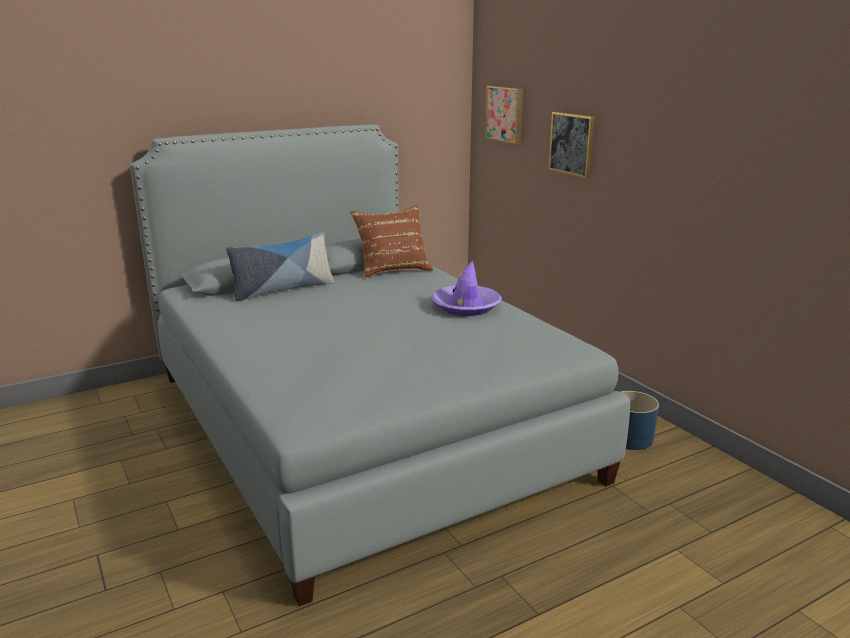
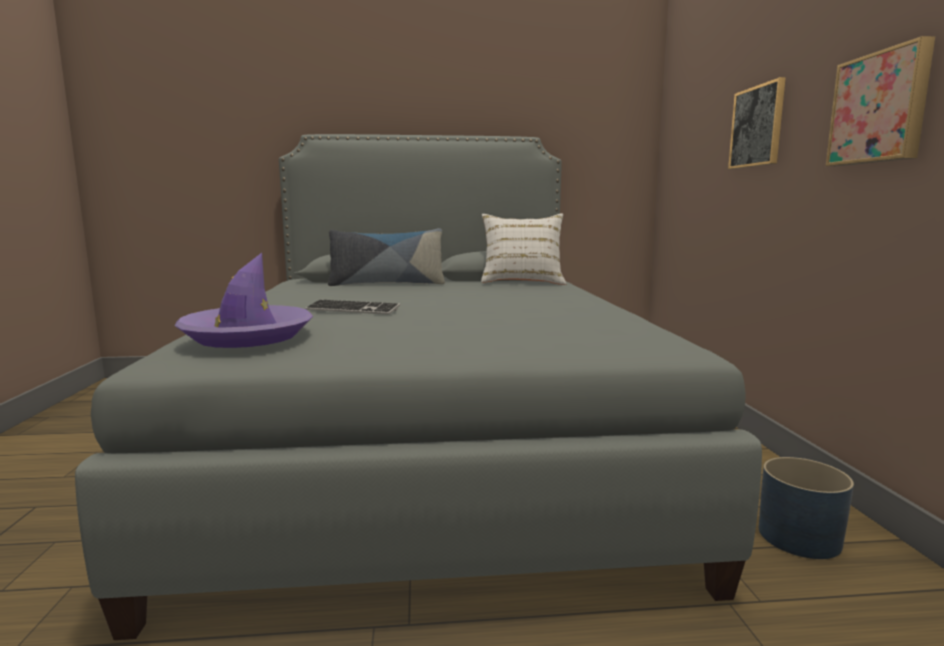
camera: 25 degrees right, 10 degrees down
(328, 340) = (353, 310): none -> keyboard
(393, 269) = (522, 282): brown pillow -> white pillow
(466, 307) = (563, 306): purple hat -> purple hat (247, 337)
(506, 114) = (689, 122): picture -> picture (880, 108)

